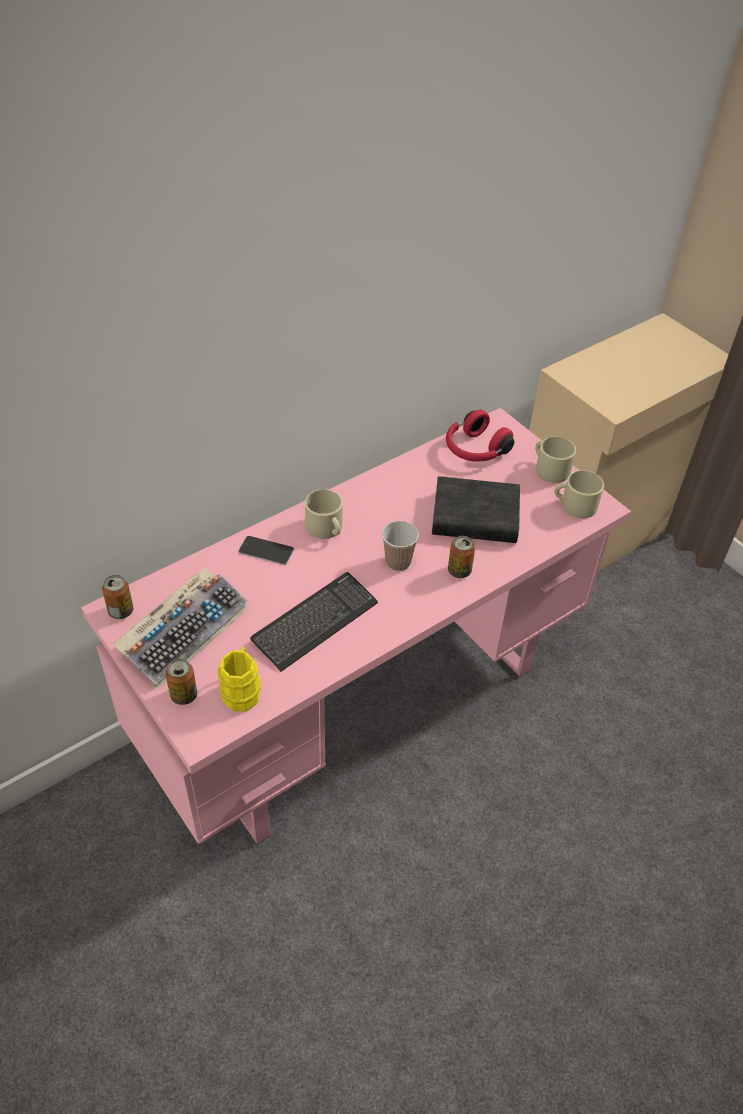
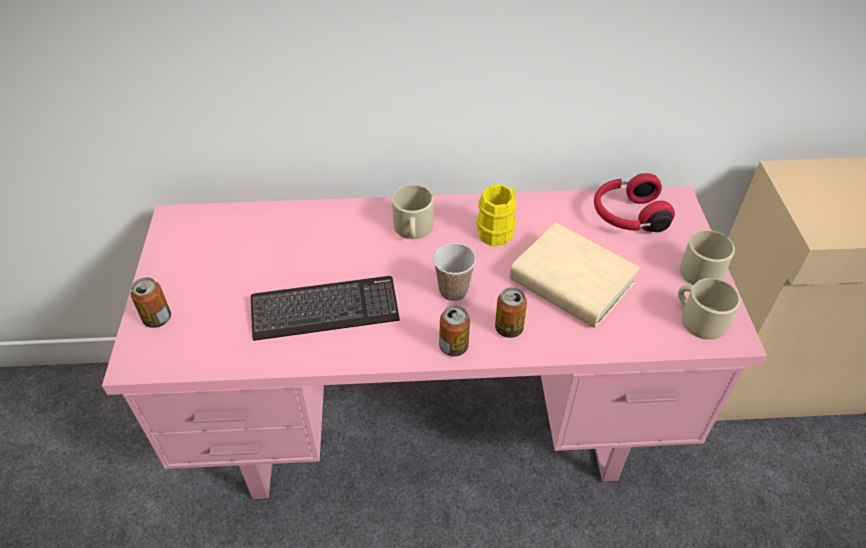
camera: 35 degrees right, 0 degrees up
(121, 611) = (180, 222): can -> can (453, 346)
(185, 631) = (211, 263): keyboard -> none
(242, 690) = (206, 339): yellow mug -> yellow mug (498, 229)
(266, 550) = (342, 225): phone -> none
(475, 517) = (571, 282): black book -> beige book

